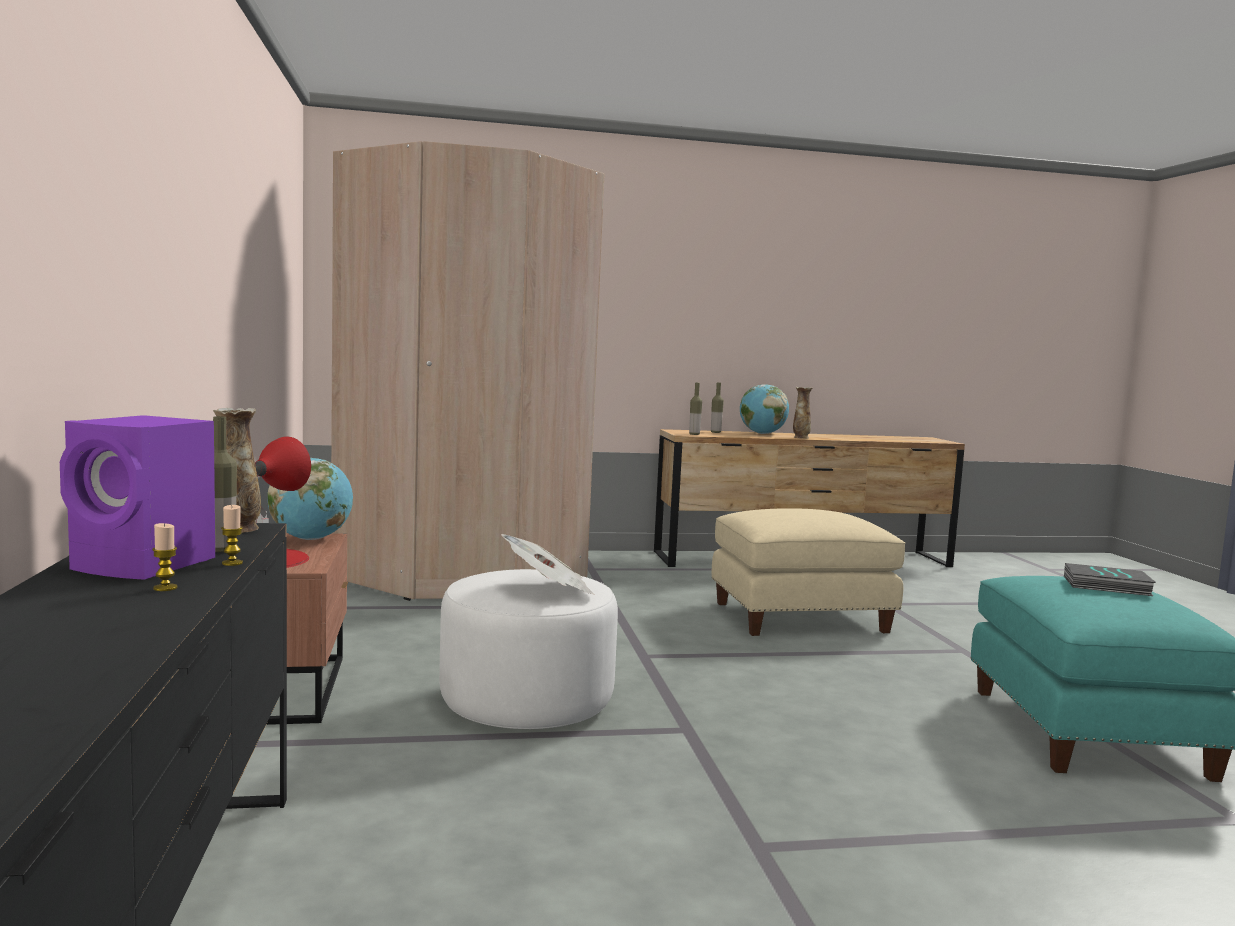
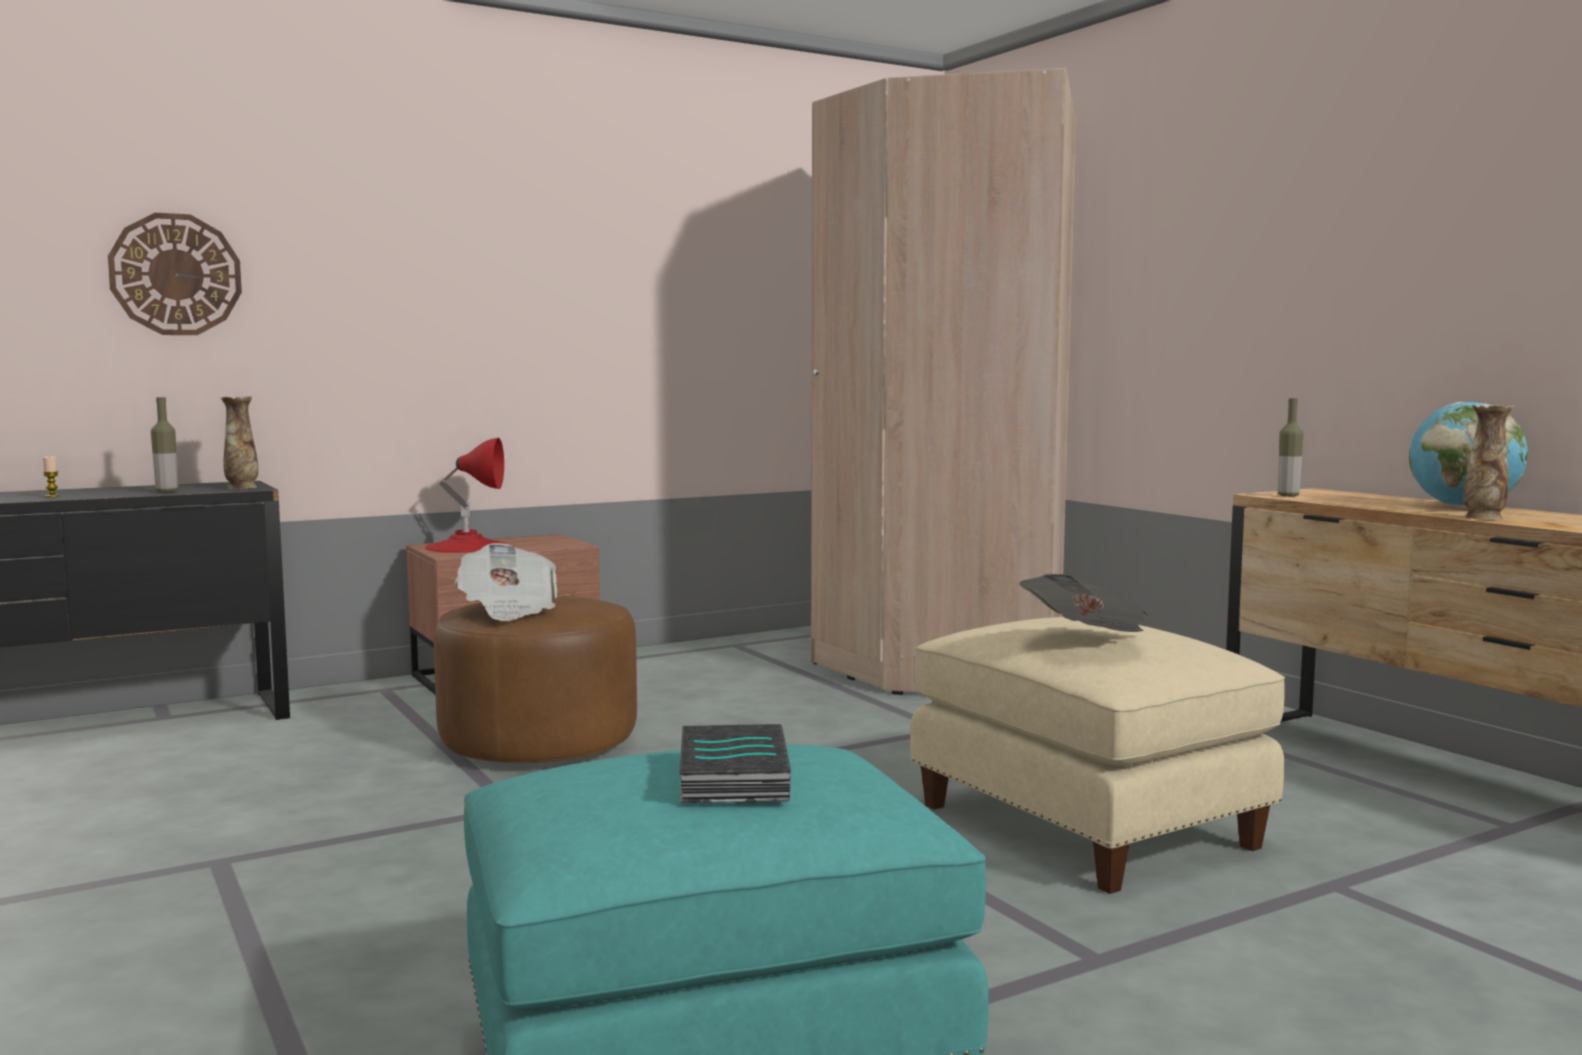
camera: 70 degrees right, 0 degrees up
(77, 226) = (176, 274): none -> wall clock
(147, 565) = (114, 491): purple speaker -> none
(232, 563) = (125, 495): candle -> none
(311, 539) = (559, 544): globe -> none
(526, 703) = (539, 743): white ottoman -> brown ottoman
(715, 432) = (1372, 498): bottle -> none
(836, 516) = (1088, 640): none -> newspaper

